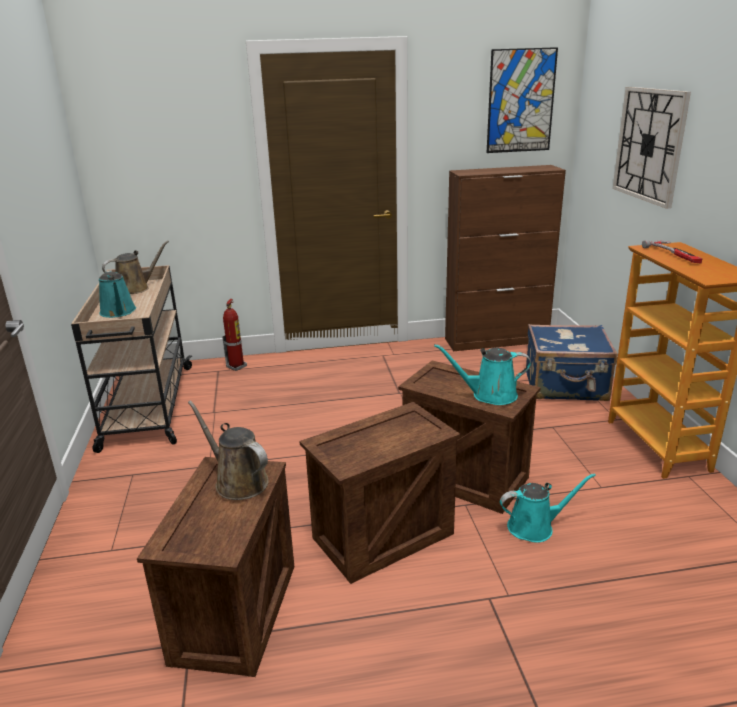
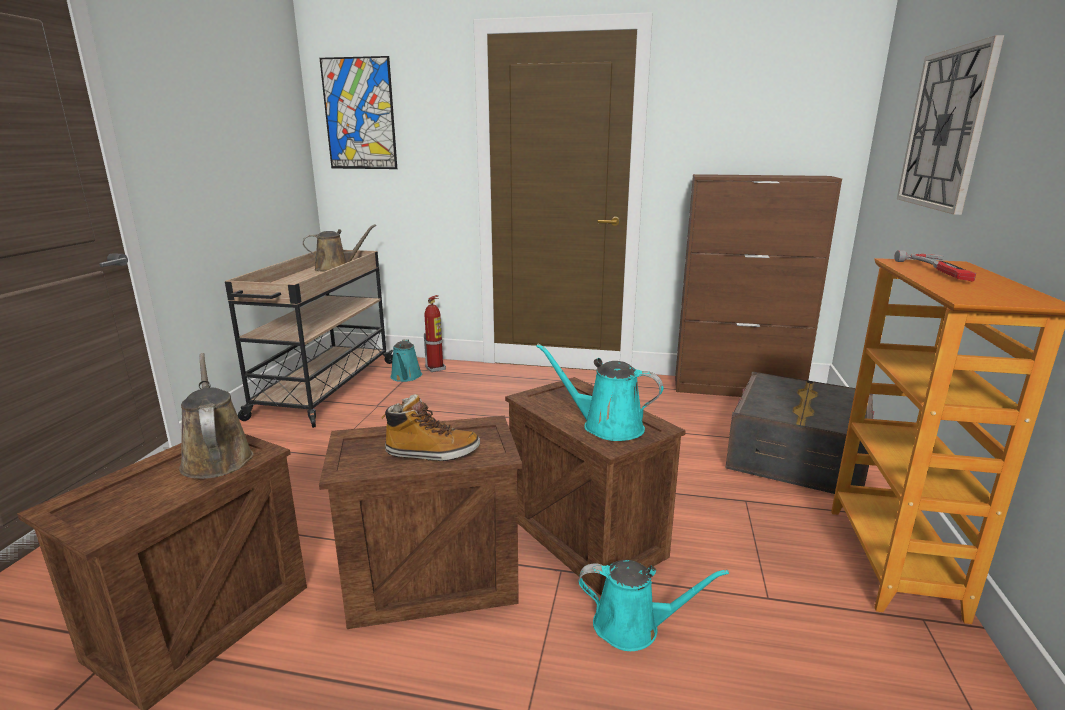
camera: 20 degrees right, 5 degrees down
(118, 312) = (294, 283): turquoise watering can -> turquoise watering can (406, 377)
(393, 440) = (432, 453): none -> boot
(521, 101) = (794, 93): picture -> picture (359, 114)
(566, 387) = (796, 456): blue suitcase -> grey storage box

